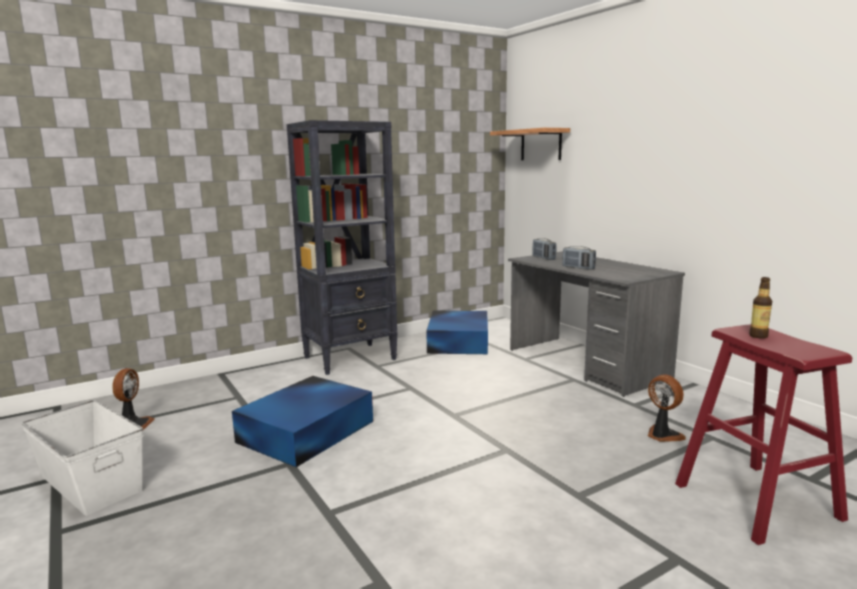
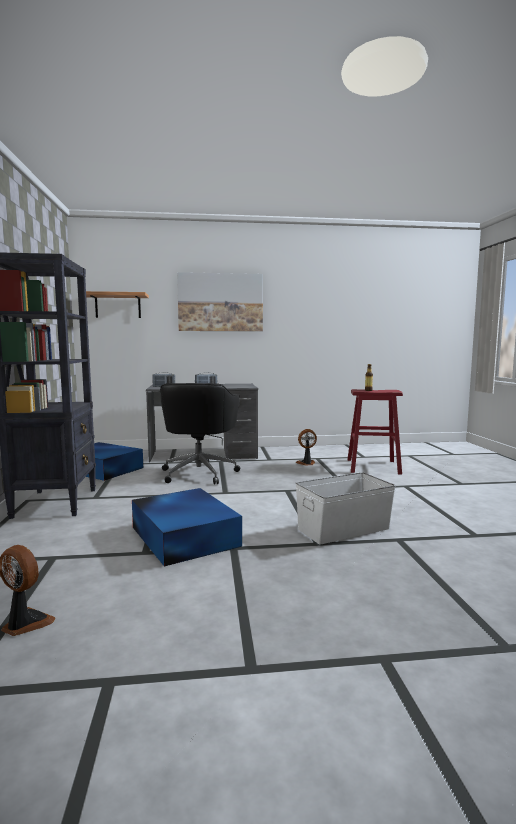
camera: 65 degrees left, 5 degrees down
(91, 482) = (154, 650): white storage box -> white storage box (343, 529)
(508, 383) = (199, 473): none -> black office chair
(655, 133) = (220, 302): none -> picture

